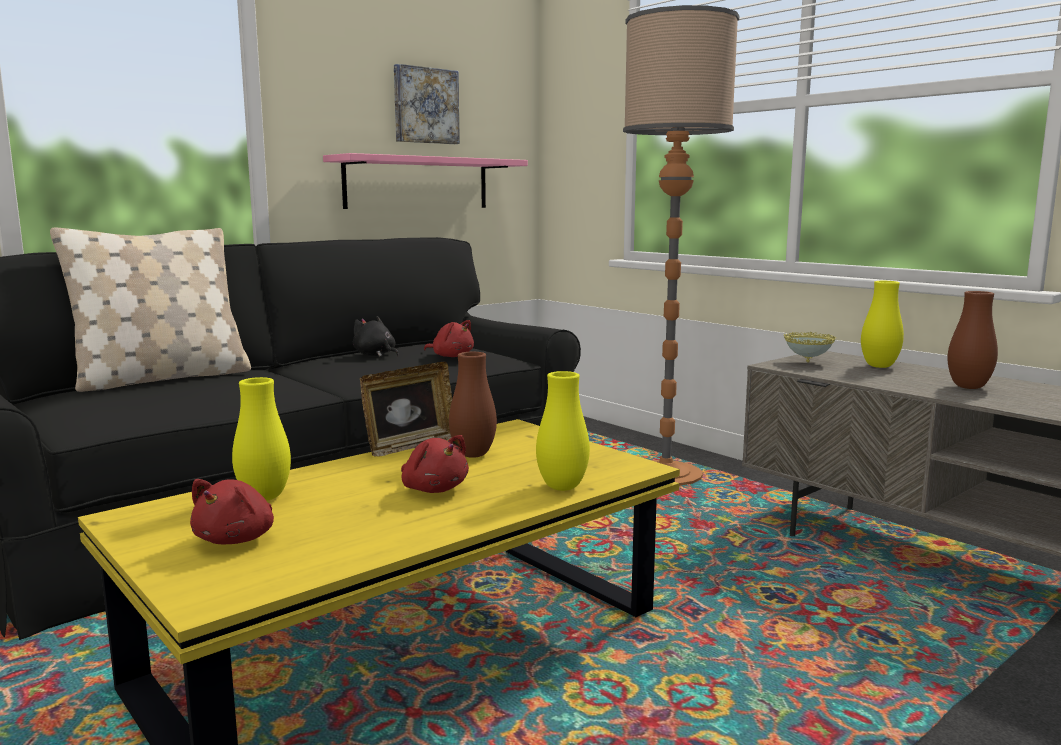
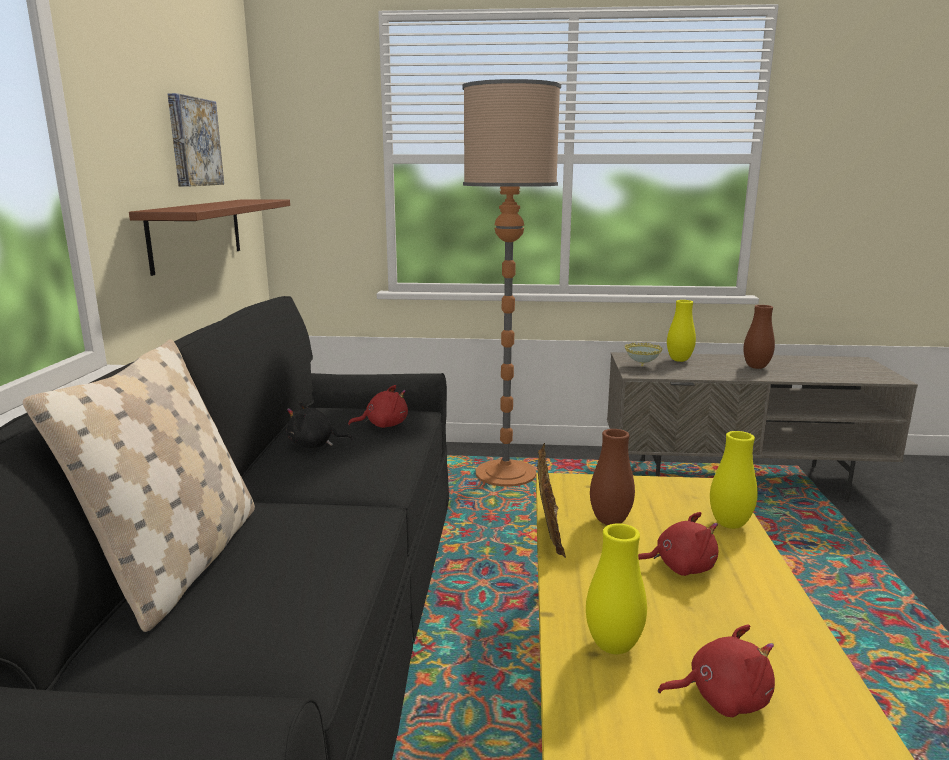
camera: 45 degrees left, 5 degrees up
(237, 539) = (721, 698): red plush toy -> red plush toy turned 60 degrees counterclockwise
(417, 183) = (197, 233): pink shelf -> brown shelf

